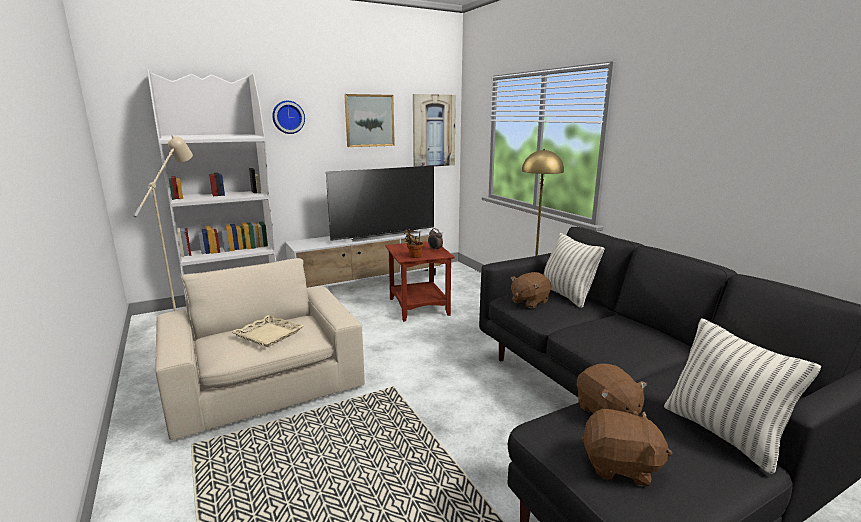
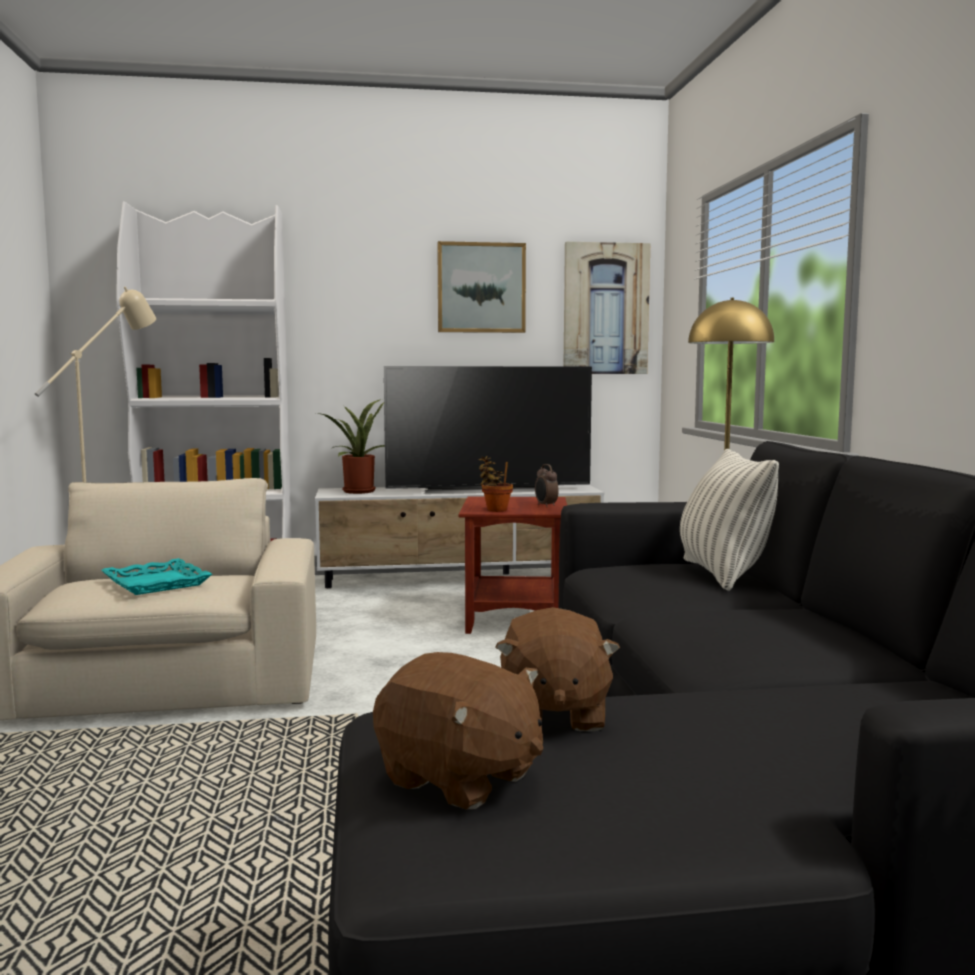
camera: 20 degrees right, 10 degrees down
(269, 334) = (157, 583): beige tray -> turquoise tray
(288, 117) = (339, 279): wall clock -> none
(312, 242) = (357, 491): none -> potted plant
(529, 302) = (629, 574): brown plush toy -> none
(722, 433) = (770, 777): pillow -> none

